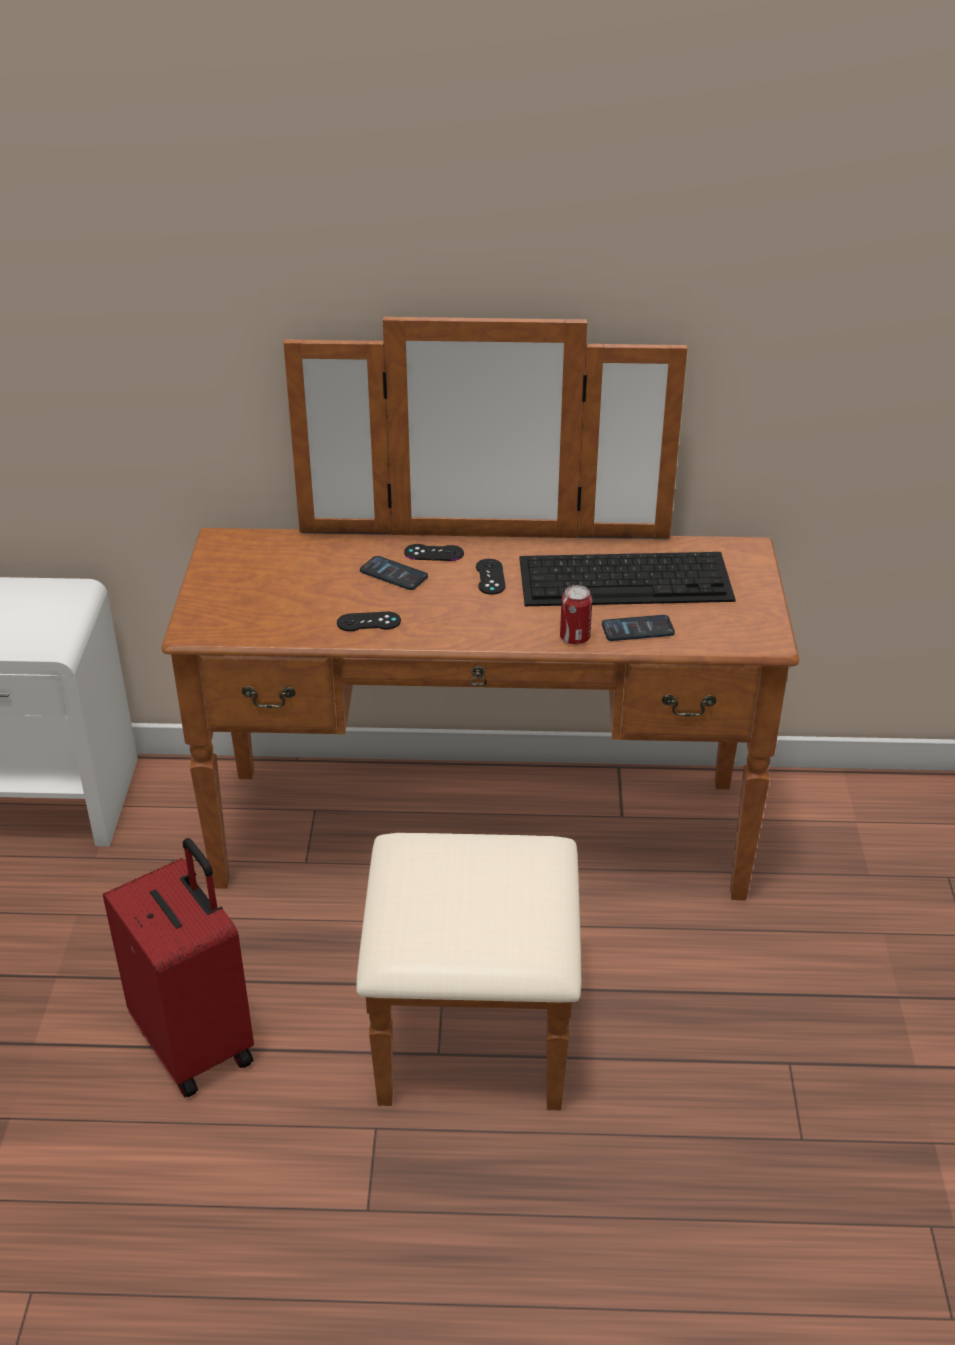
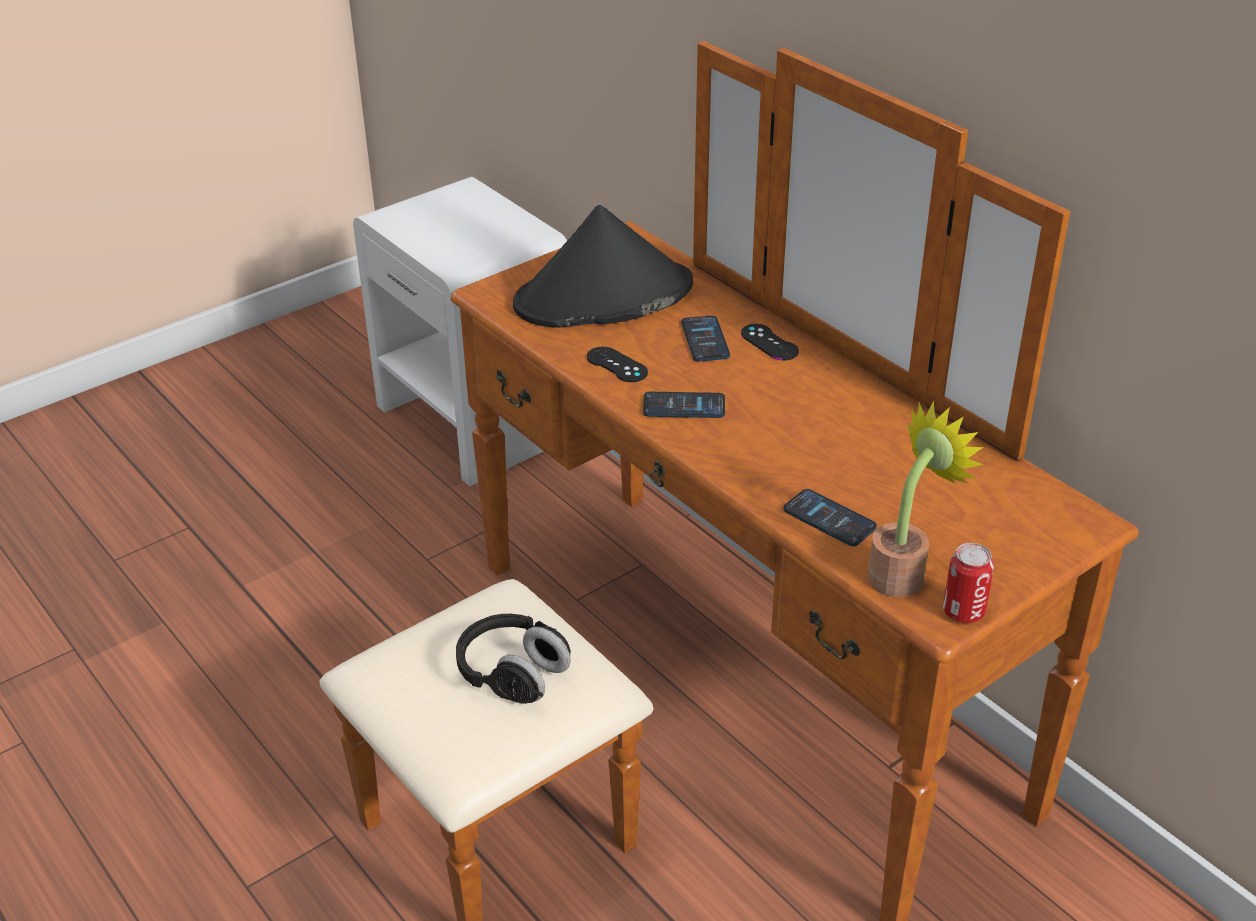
camera: 50 degrees right, 0 degrees up
(197, 1042) = (324, 669): red suitcase -> none
(279, 586) = (603, 296): none -> black hat
(453, 620) = (684, 406): none -> phone
(490, 577) = (780, 391): black game controller -> none
(492, 881) = (513, 675): none -> black headphones
(575, 637) = (758, 487): can -> can (963, 612)
(627, 578) = (904, 469): keyboard -> none
(717, 631) = (903, 573): none -> potted plant

